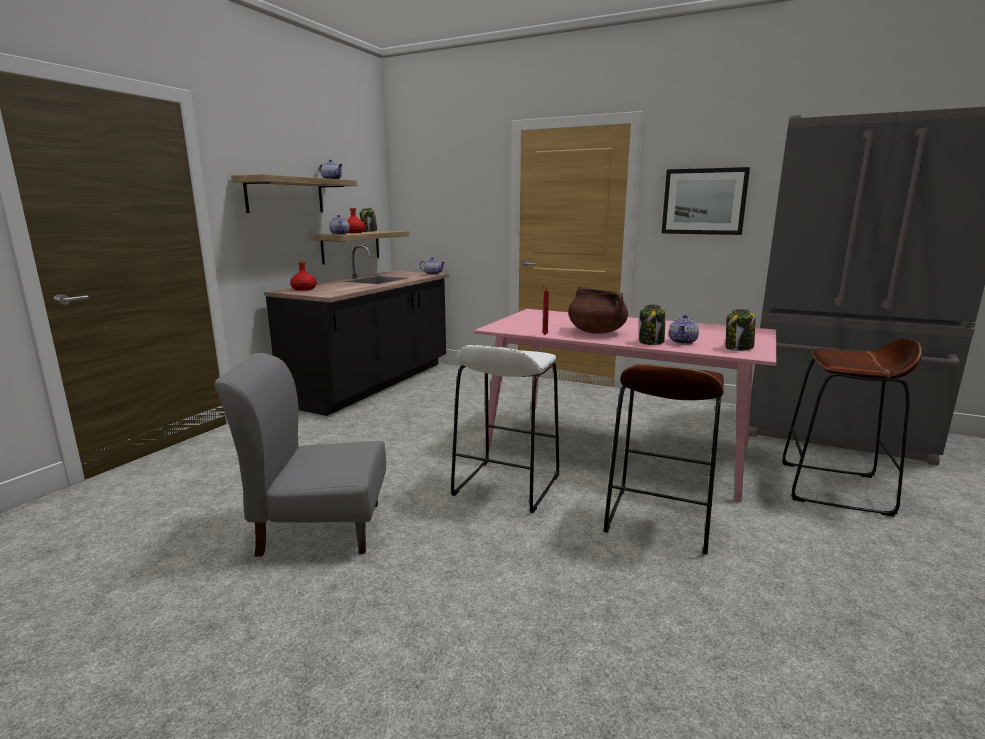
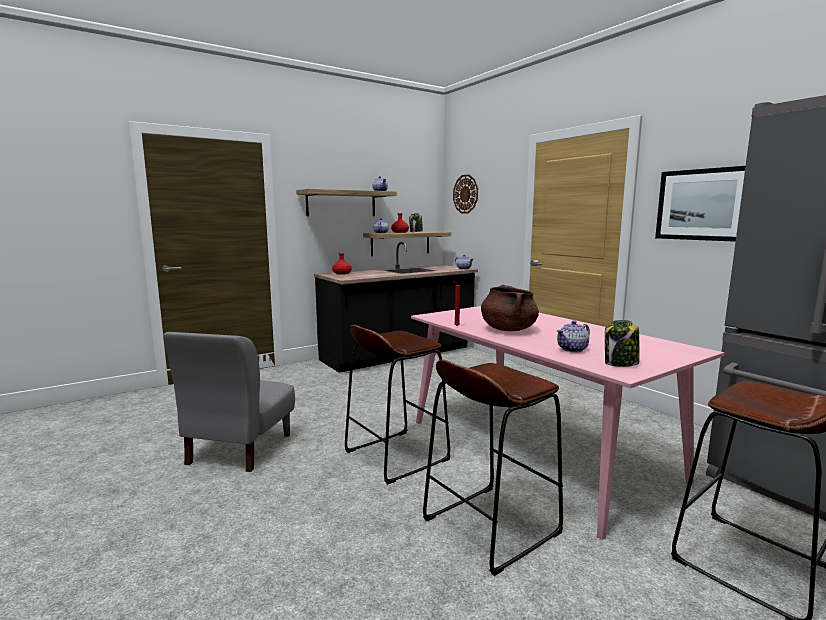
camera: 30 degrees right, 5 degrees down
(320, 527) = (239, 449): grey chair -> grey chair turned 105 degrees counterclockwise
(423, 185) = (465, 194): none -> wall clock
(506, 485) = (396, 455): white stool -> brown stool
(651, 342) = (538, 345): jar -> none

